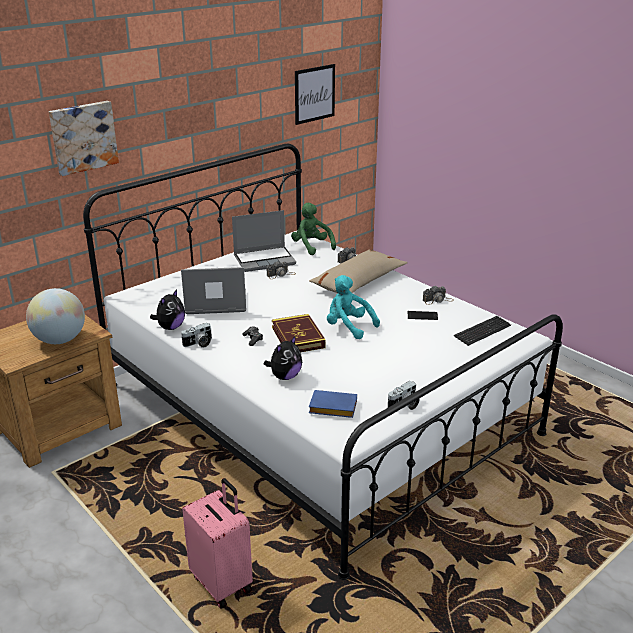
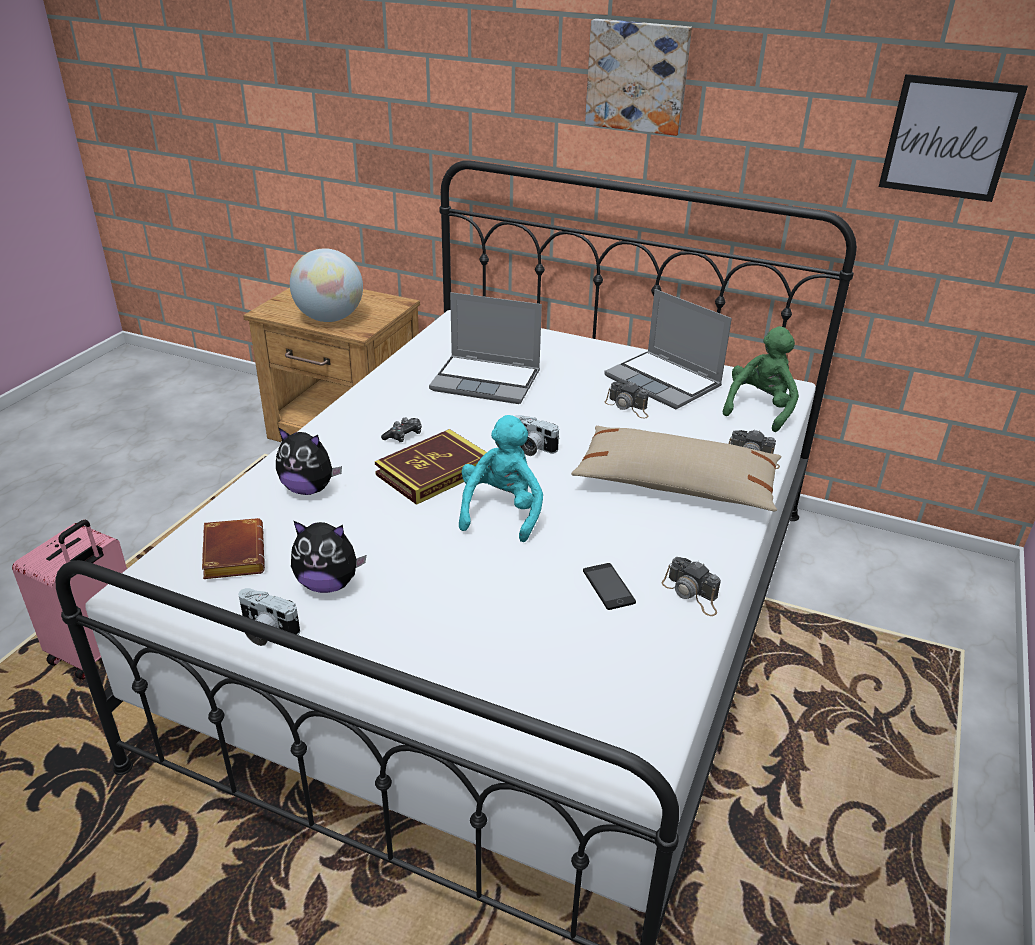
camera: 65 degrees right, 5 degrees up
(83, 137) = (469, 75): picture -> picture (638, 76)
(170, 327) = (397, 369): plush toy -> plush toy (328, 584)
(199, 344) = (365, 400): camera -> camera (531, 448)
(215, 303) = (487, 381): laptop -> laptop turned 135 degrees clockwise
(331, 408) = (231, 554): blue book -> brown book
(482, 332) = (604, 685): keyboard -> none

